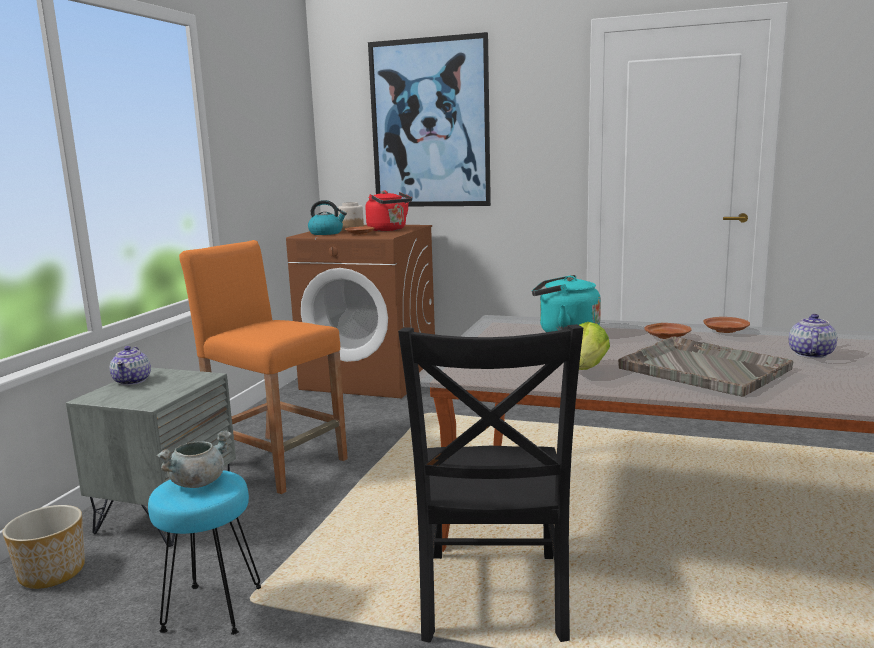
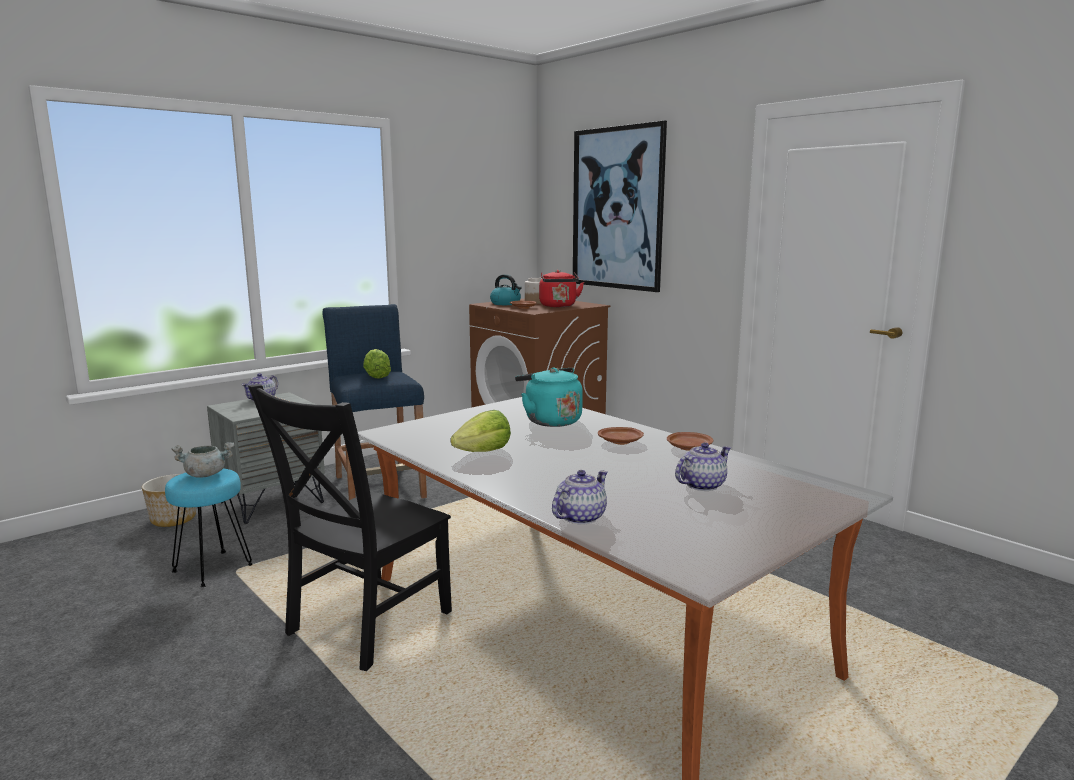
camera: 30 degrees right, 0 degrees up
(276, 326) = (376, 376): none -> lettuce
(276, 462) = (379, 487): orange stool -> blue stool
(702, 368) = (570, 473): grey tray -> none
(806, 398) = (579, 517): none -> teapot

